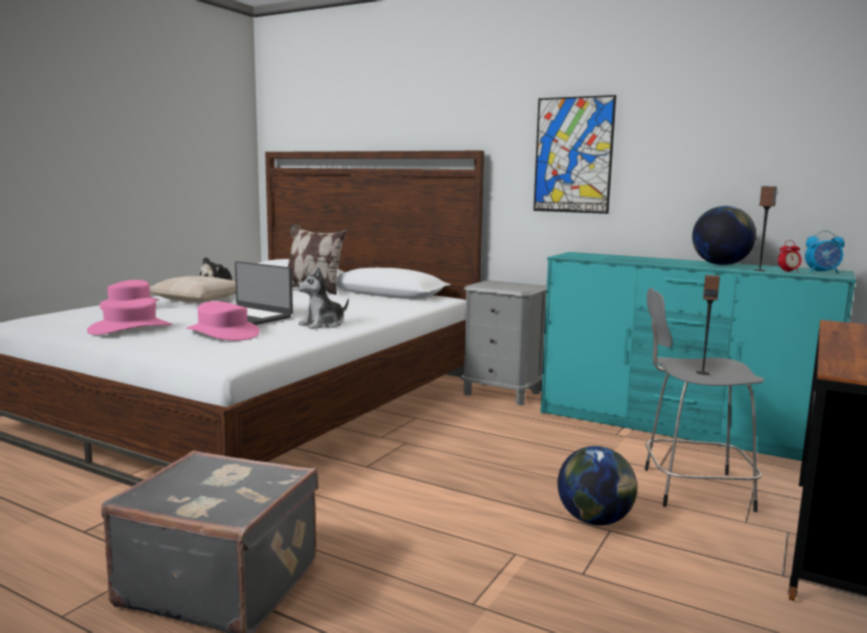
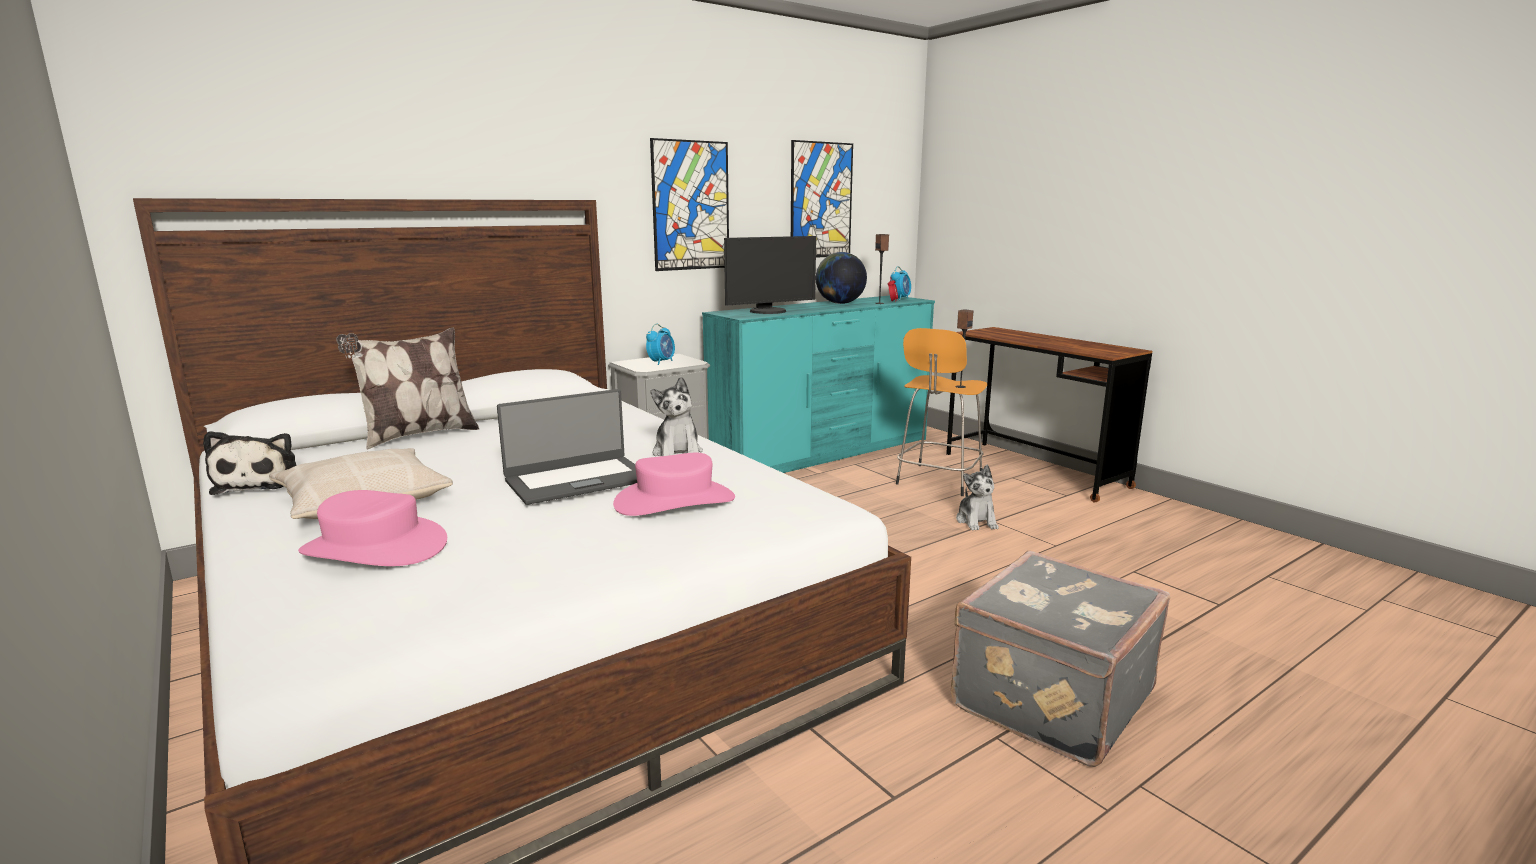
camera: 65 degrees left, 5 degrees up
(130, 328) = (564, 555): pink hat -> none
(506, 286) = (661, 362): none -> alarm clock
(595, 520) = (976, 521): globe -> plush toy
(609, 258) = (769, 311): none -> monitor
(692, 489) = (938, 481): grey stool -> orange stool
(739, 149) = (821, 200): none -> picture

